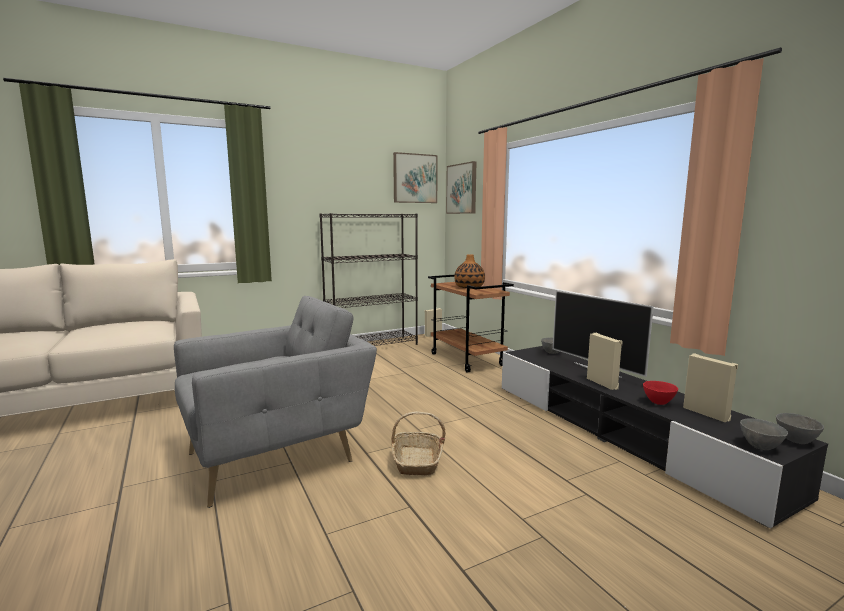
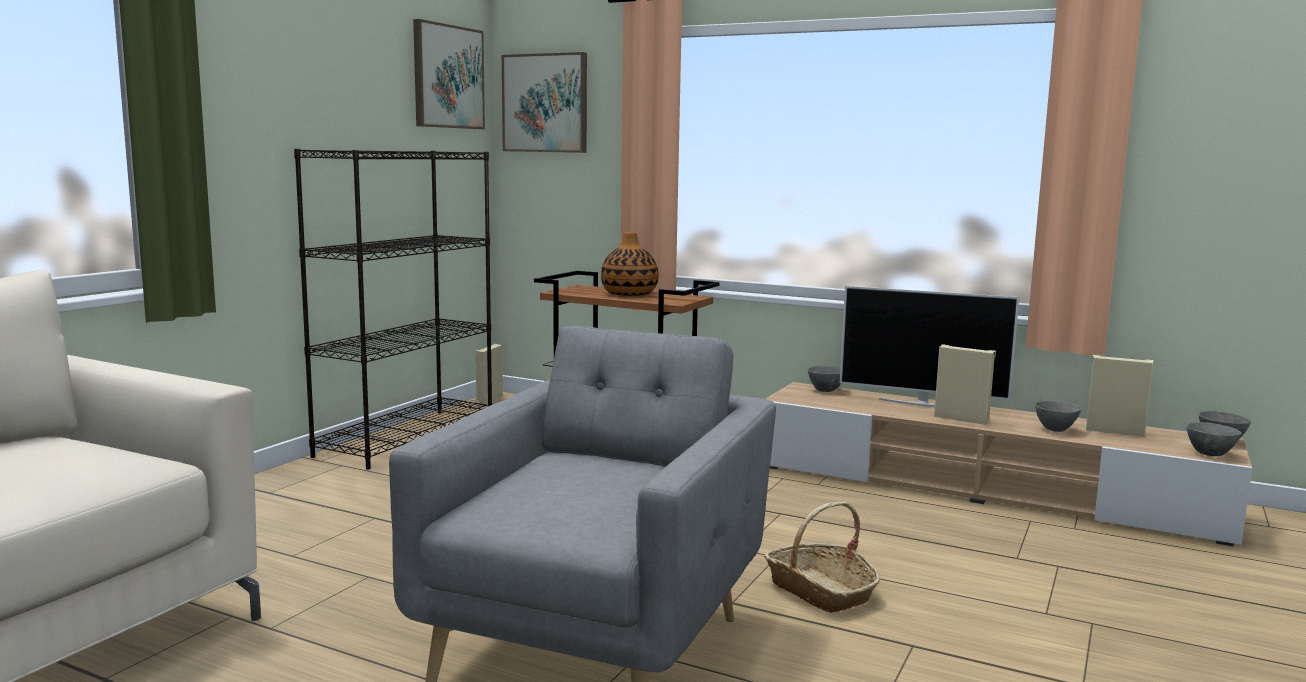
camera: 35 degrees left, 0 degrees up
(621, 434) = (984, 490): black tv stand -> beige tv stand
(658, 403) = (1055, 430): red bowl -> grey bowl

